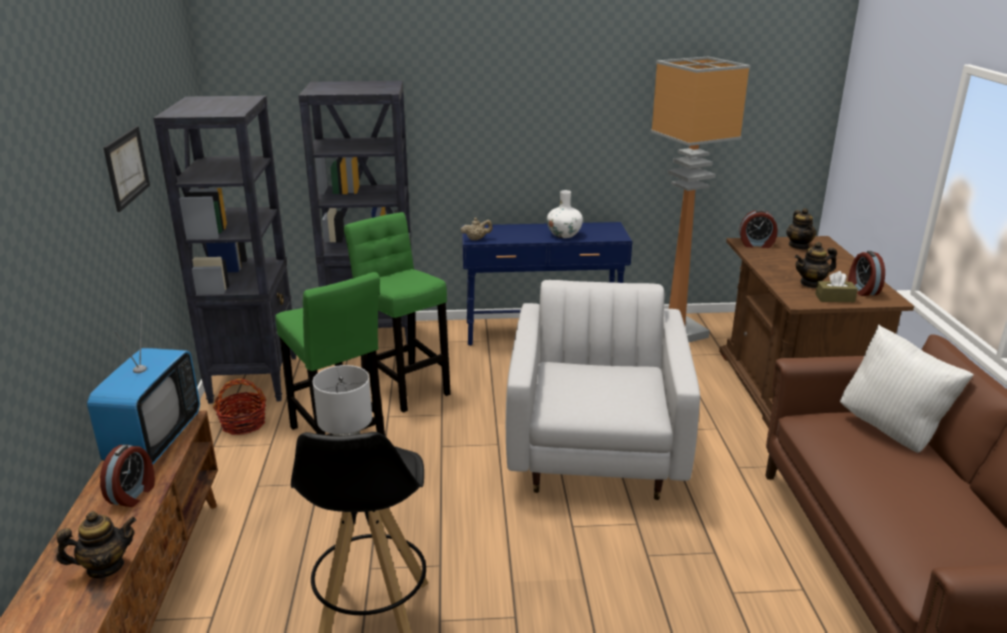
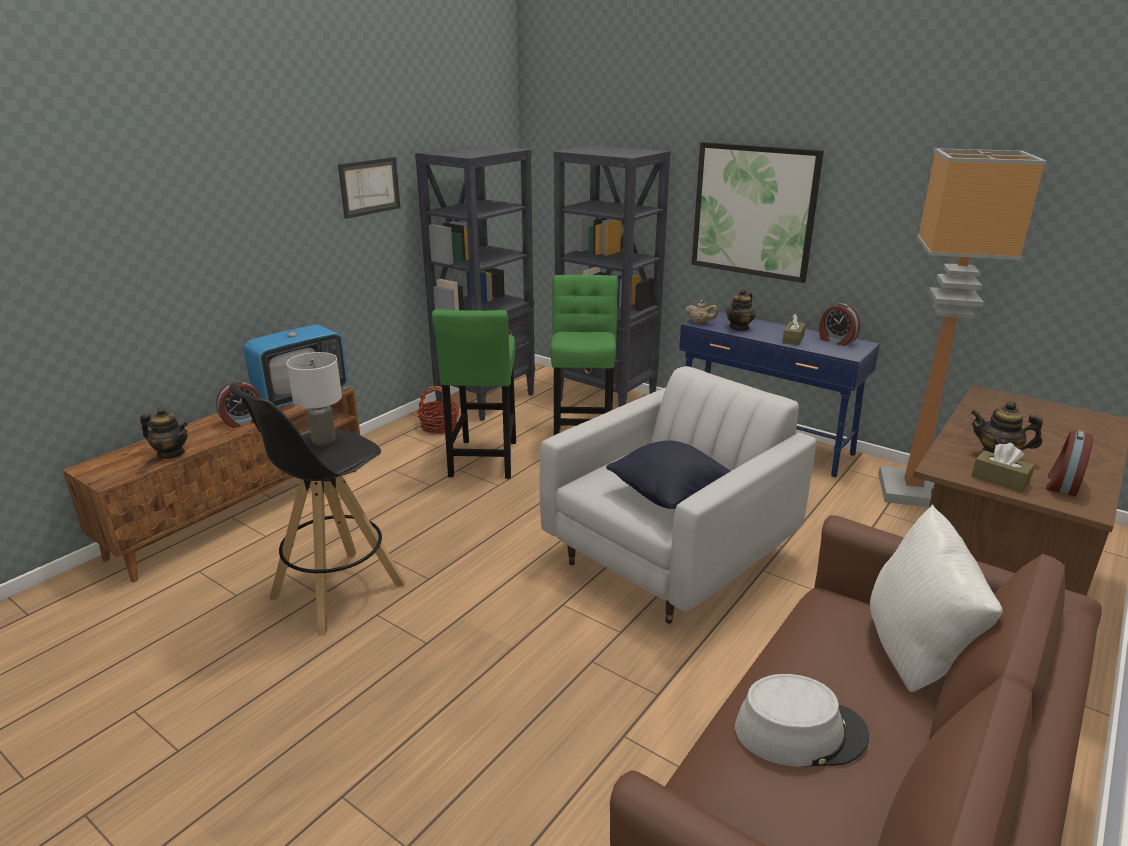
camera: 40 degrees right, 0 degrees up
(493, 127) = (754, 211): none -> picture
(564, 234) = (793, 339): white vase -> brown tissue box
(623, 393) = (670, 495): none -> black pillow
(756, 244) = (999, 400): alarm clock -> alarm clock (836, 341)
(799, 246) = (1060, 417): teapot -> teapot (739, 328)
(910, 505) = (800, 731): none -> grey hat

